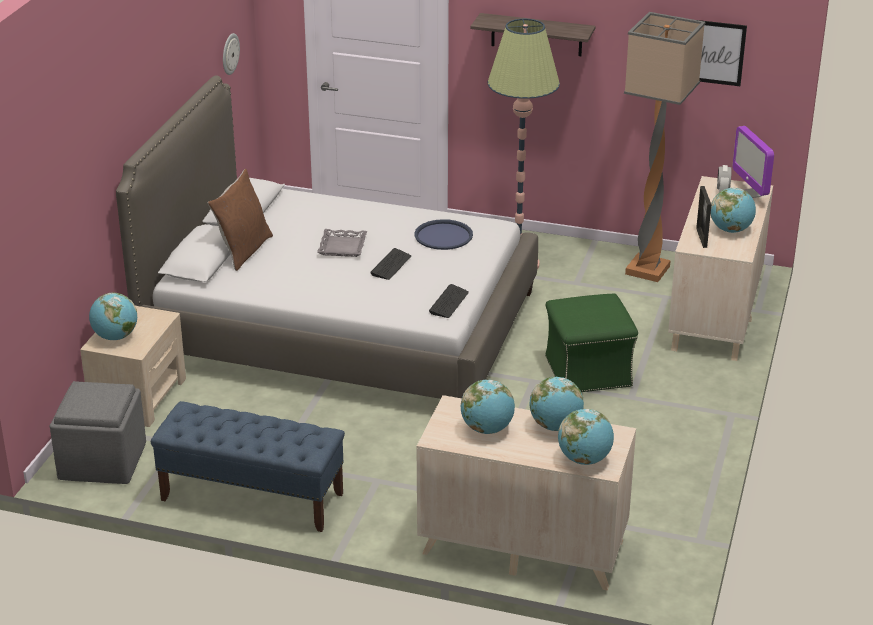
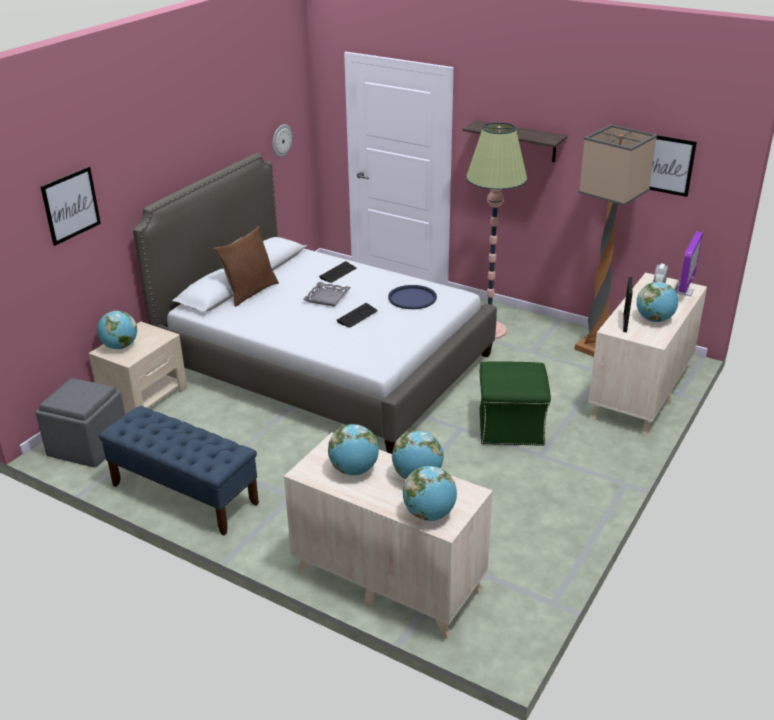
camera: 15 degrees right, 0 degrees up
(63, 172) = (71, 205): none -> picture
(449, 302) = (389, 352): keyboard -> keyboard (338, 273)
(750, 194) = (683, 291): monitor -> monitor turned 150 degrees counterclockwise

